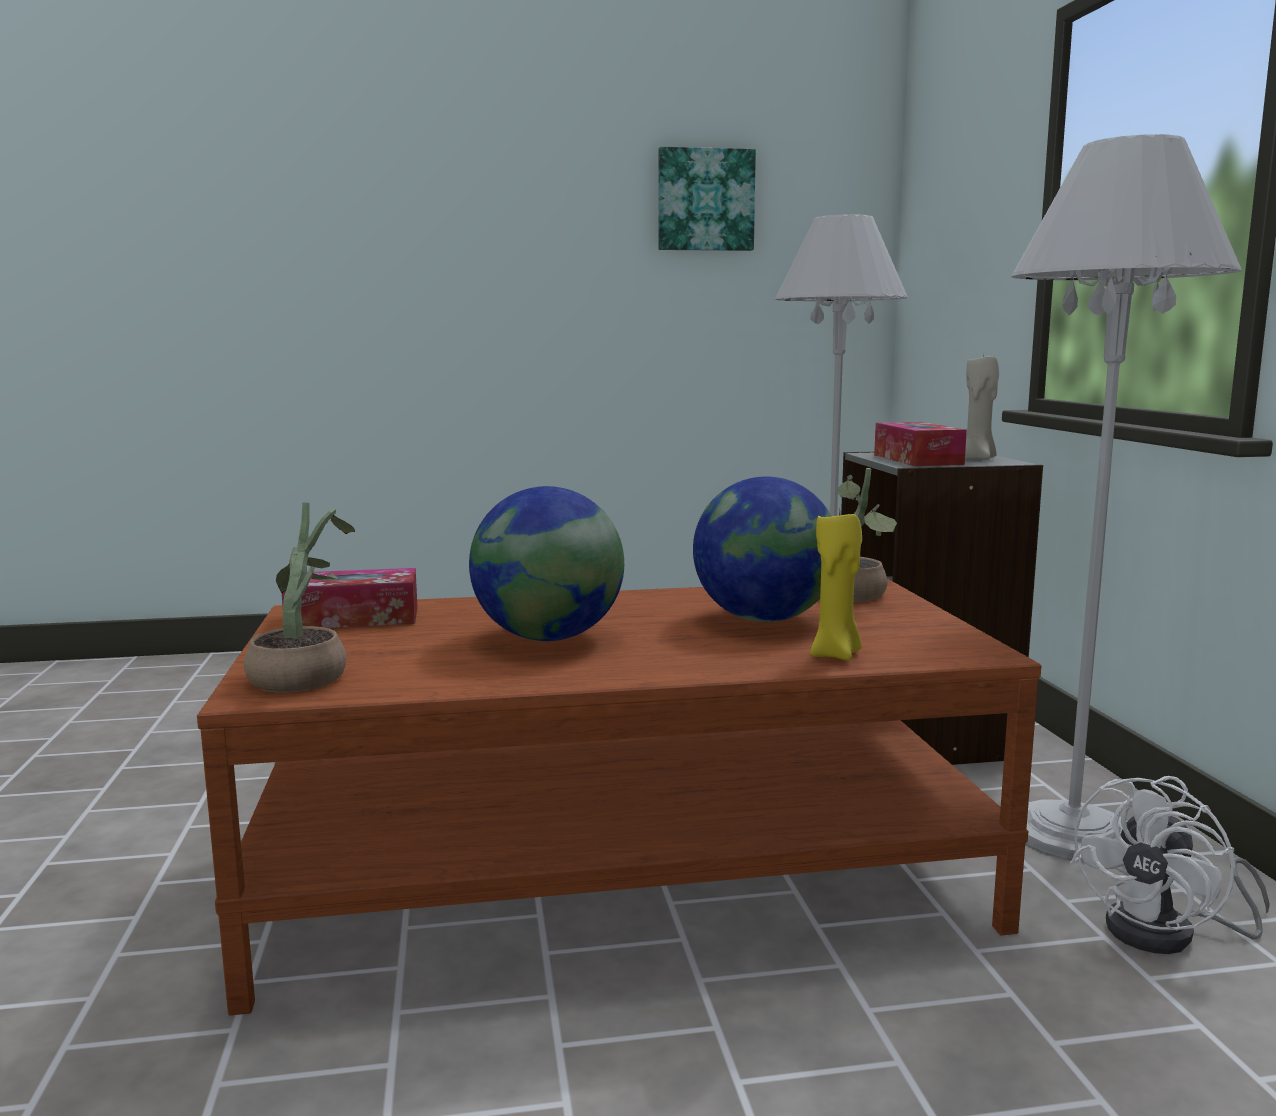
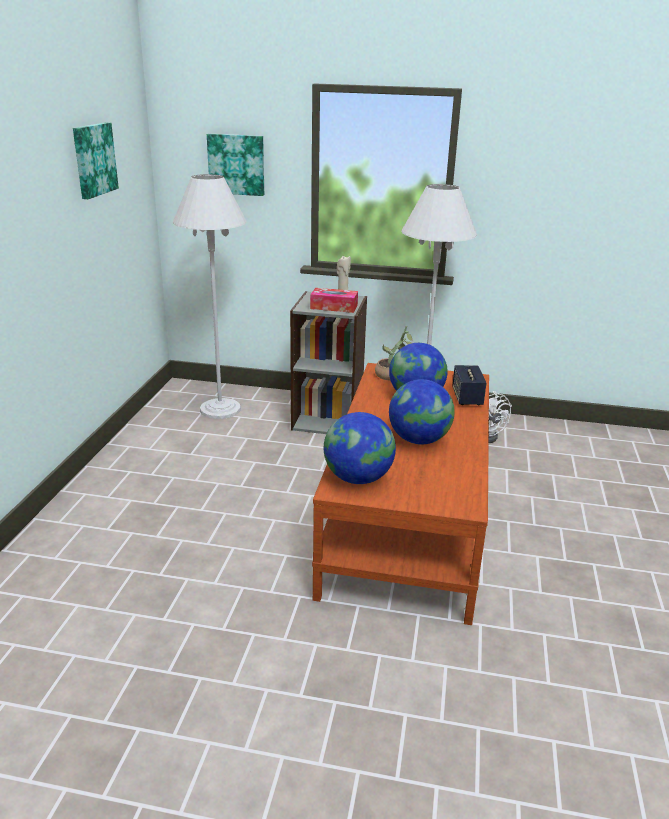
camera: 70 degrees left, 15 degrees up
(305, 675) = (447, 495): potted plant -> none
(353, 618) = (358, 478): tissue box -> globe
(836, 655) = (467, 398): yellow candle -> speaker
(966, 212) = (236, 164): none -> picture

